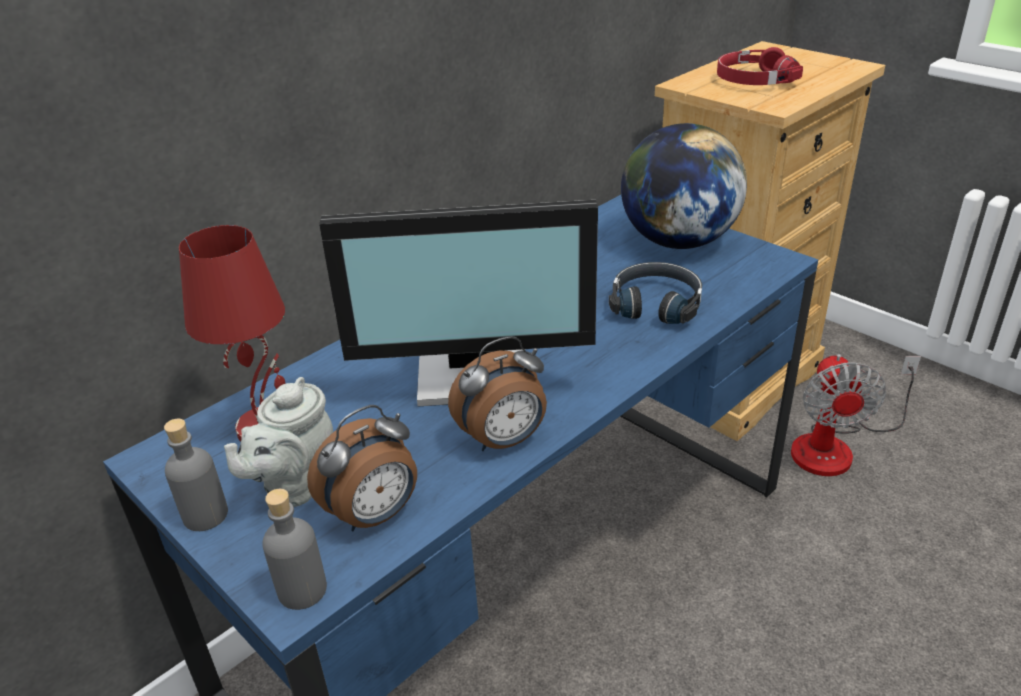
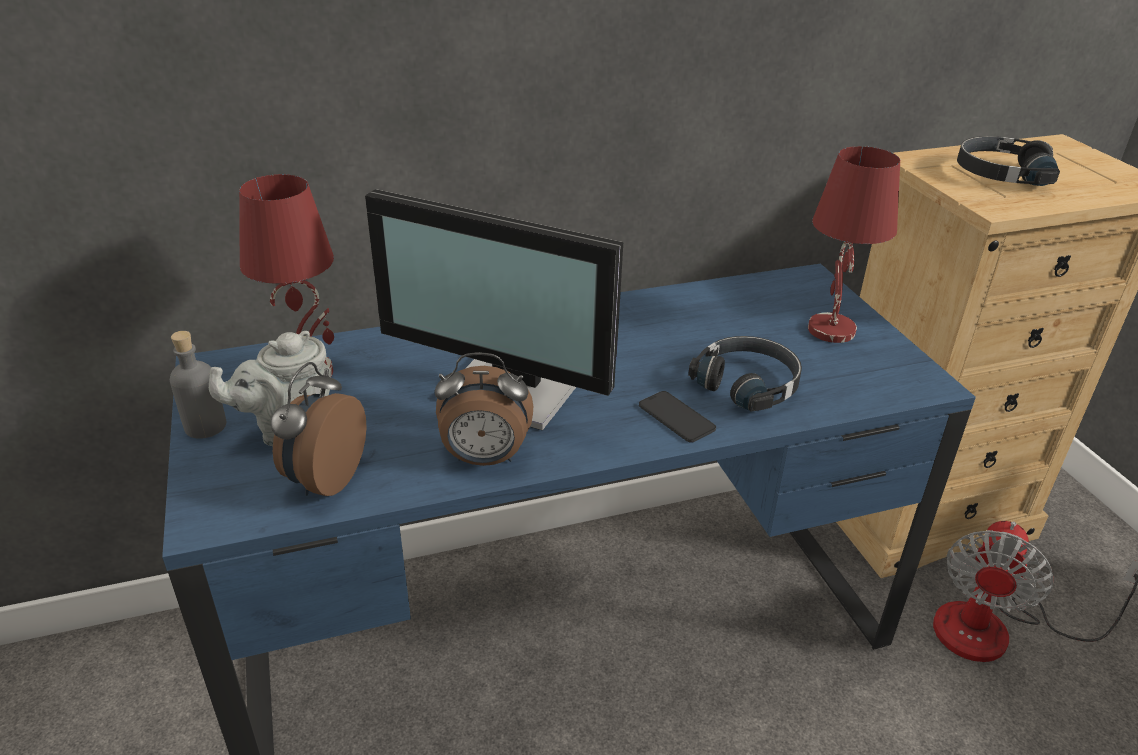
camera: 25 degrees right, 0 degrees up
(302, 590) = (218, 516): grey bottle -> none
(374, 515) = (323, 479): alarm clock -> alarm clock turned 120 degrees clockwise
(627, 349) = (676, 417): none -> phone
(678, 241) = (830, 329): globe -> red table lamp
(753, 80) = (1001, 173): red headphones -> black headphones

